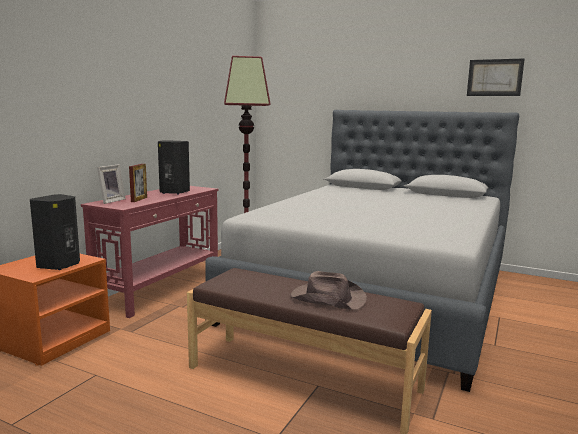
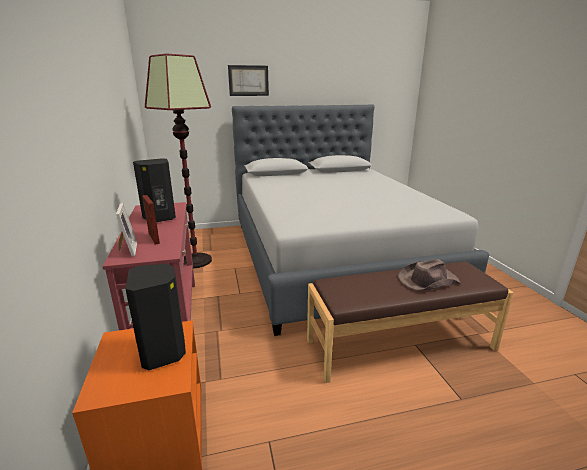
camera: 40 degrees left, 10 degrees up
(494, 77) = (354, 77): picture -> picture (248, 80)

